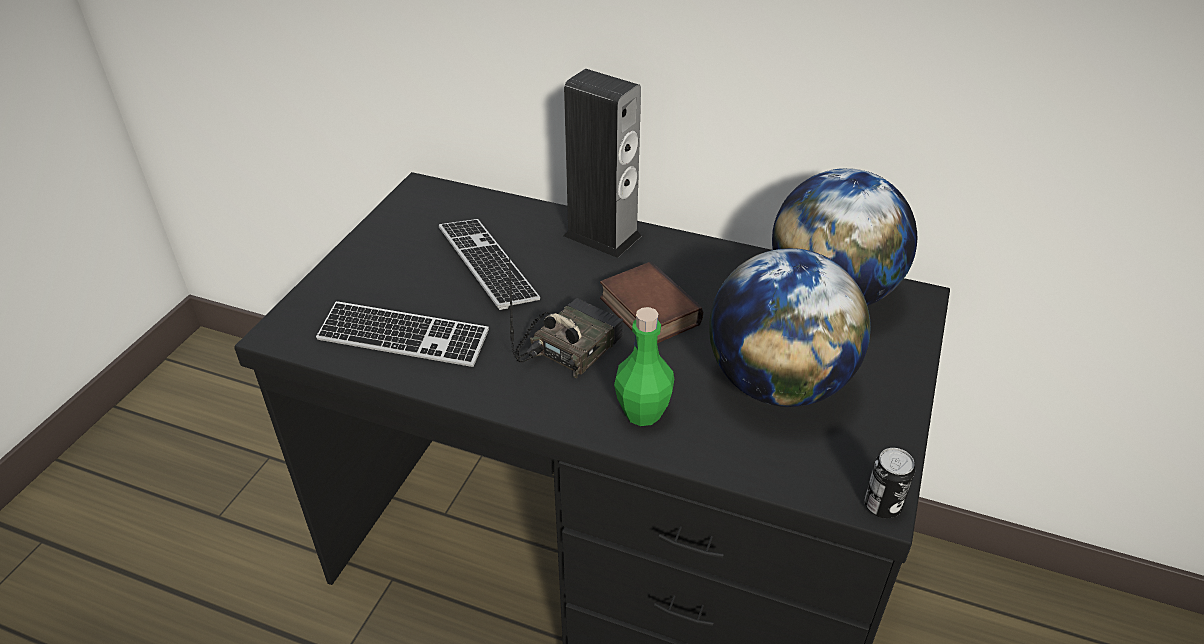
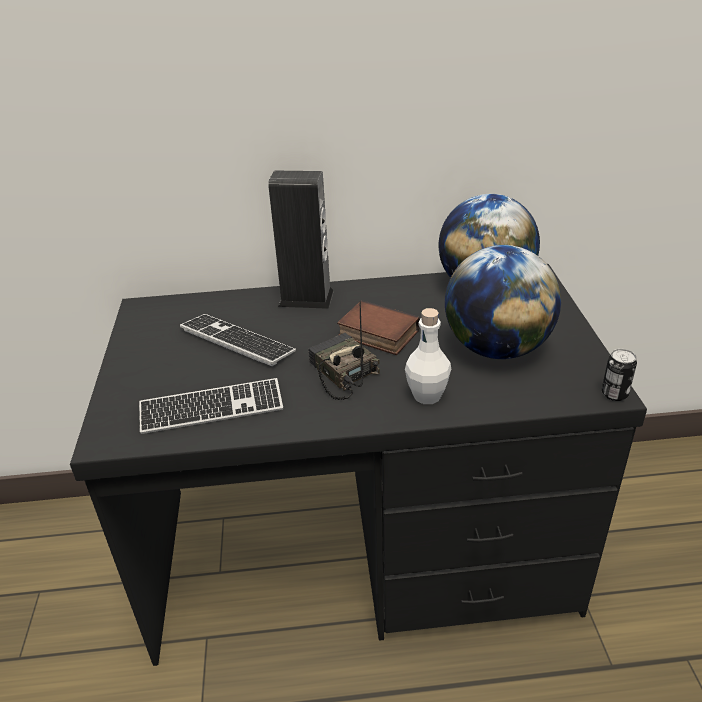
camera: 25 degrees left, 5 degrees down
(568, 346) = (341, 373): radio -> radio turned 45 degrees counterclockwise
(643, 413) = (427, 395): green bottle -> white bottle

